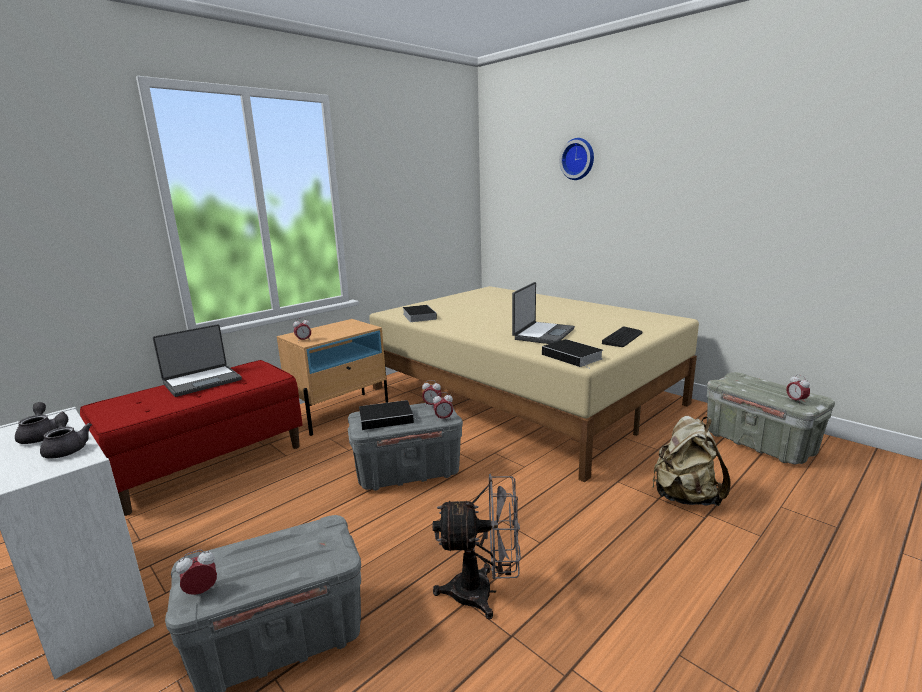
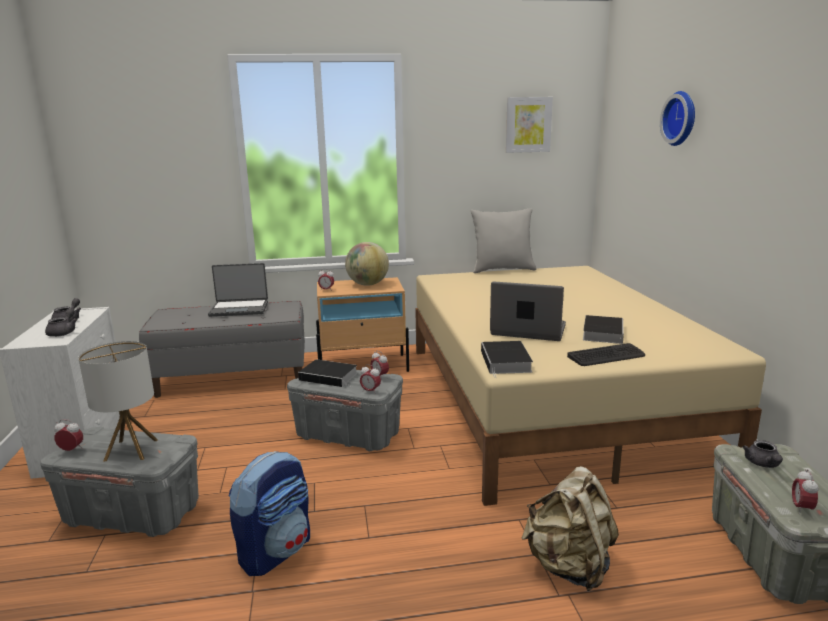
camera: 35 degrees right, 0 degrees up
(208, 464) = (233, 378): red bench -> grey bench
(287, 556) = (131, 450): none -> table lamp
(336, 329) = (367, 284): none -> globe
(418, 316) = (451, 286): book -> book (602, 332)
(433, 169) = (528, 125): none -> picture
(434, 298) = (502, 269): none -> grey pillow
(483, 592) = (276, 551): grey fan -> backpack
(542, 334) = (527, 331): laptop -> laptop turned 135 degrees counterclockwise
(745, 384) = (763, 464): none -> grey teapot

